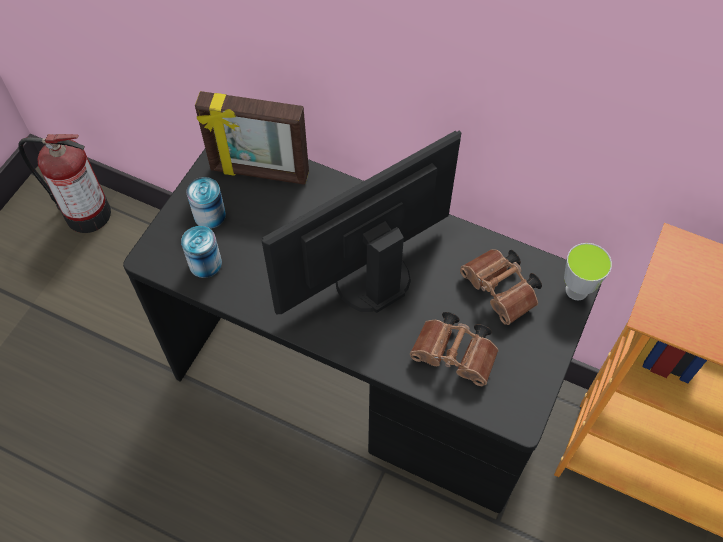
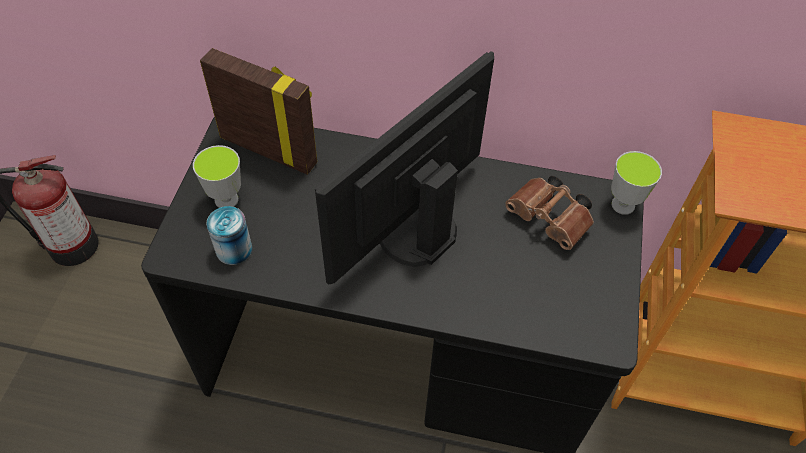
camera: 15 degrees left, 5 degrees down
(209, 215) = (226, 200): can -> cup
(259, 173) = (269, 149): picture frame -> picture frame turned 150 degrees counterclockwise
(457, 356) = (526, 291): brown binoculars -> none

